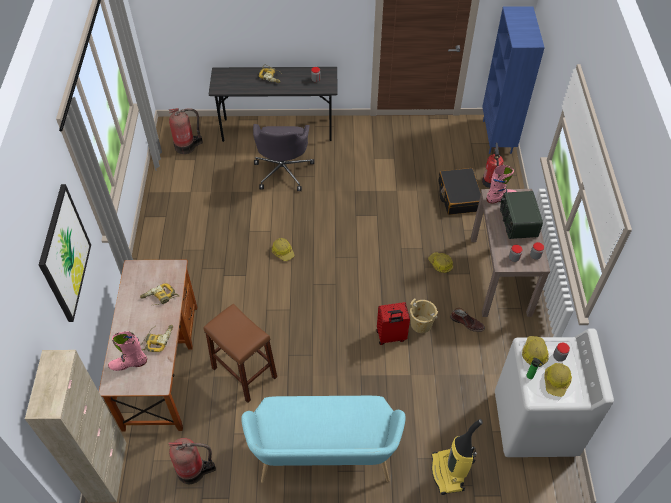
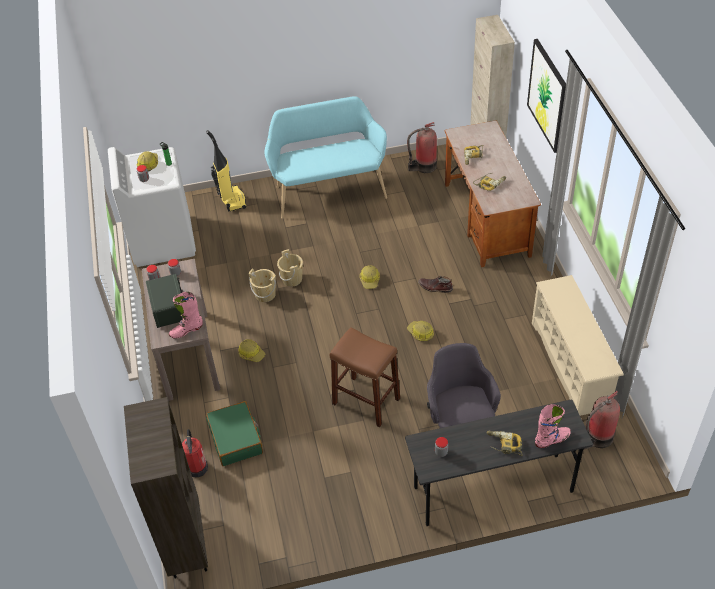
camera: 170 degrees right, 5 degrees down
(128, 364) = (486, 139): pink boot -> pink boot (552, 440)
(172, 199) = (571, 365): none -> beige shoe rack
(244, 372) = (413, 228): brown stool -> brown stool (366, 401)
(391, 336) = (292, 279): red suitcase -> beige bucket
(458, 196) = (236, 439): black suitcase -> green suitcase
(467, 323) = (221, 304): brown boot -> brown boot (435, 287)
(497, 137) = (185, 544): blue bookcase -> brown bookcase
(534, 353) = (164, 178): hard hat -> hard hat (370, 280)

